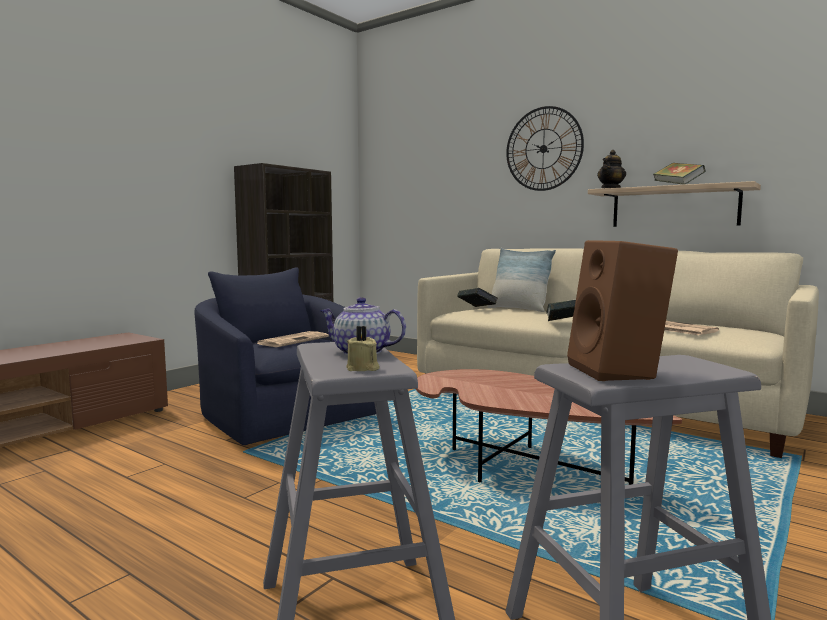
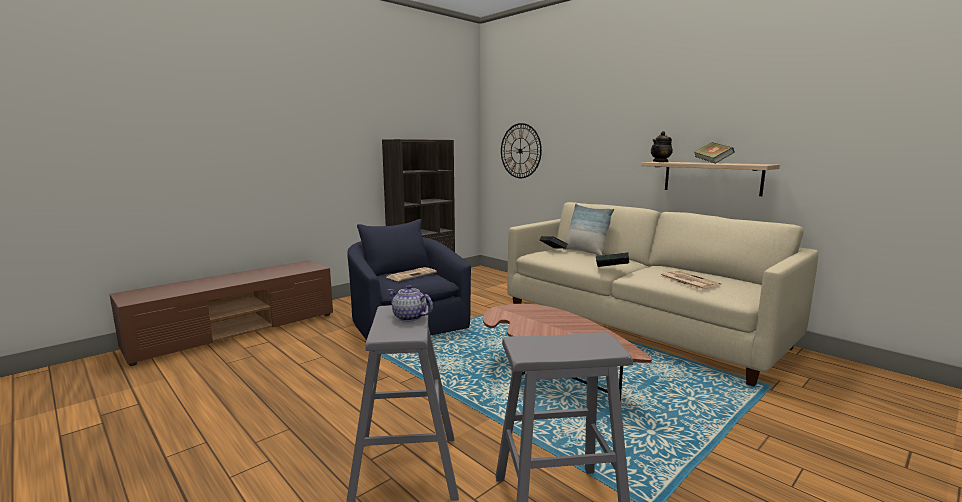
camera: 10 degrees right, 5 degrees up
(363, 368) = (399, 334): beige candle -> none
(543, 149) = (615, 124): wall clock -> wall clock (520, 151)
(619, 372) = (545, 348): brown speaker -> none

